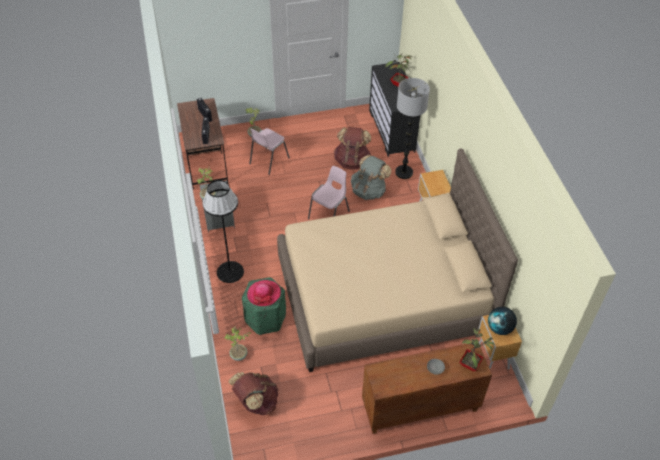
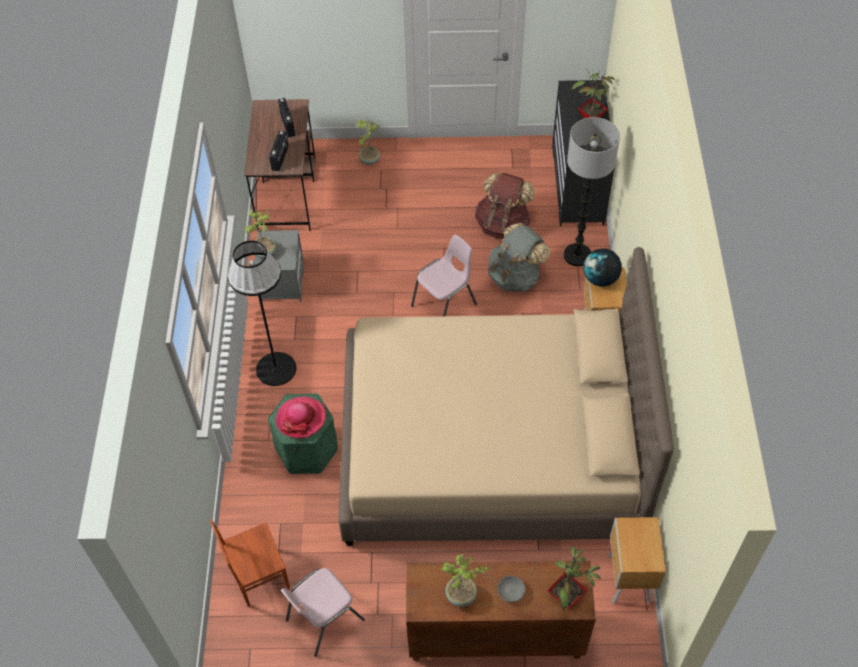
camera: 15 degrees right, 5 degrees up
(239, 355) = (254, 500): potted plant -> potted plant (461, 596)
(256, 402) = (259, 576): brown backpack -> brown chair
(268, 161) = (378, 204): pink chair -> pink chair (323, 619)
(499, 328) = (637, 543): globe -> globe (600, 279)

